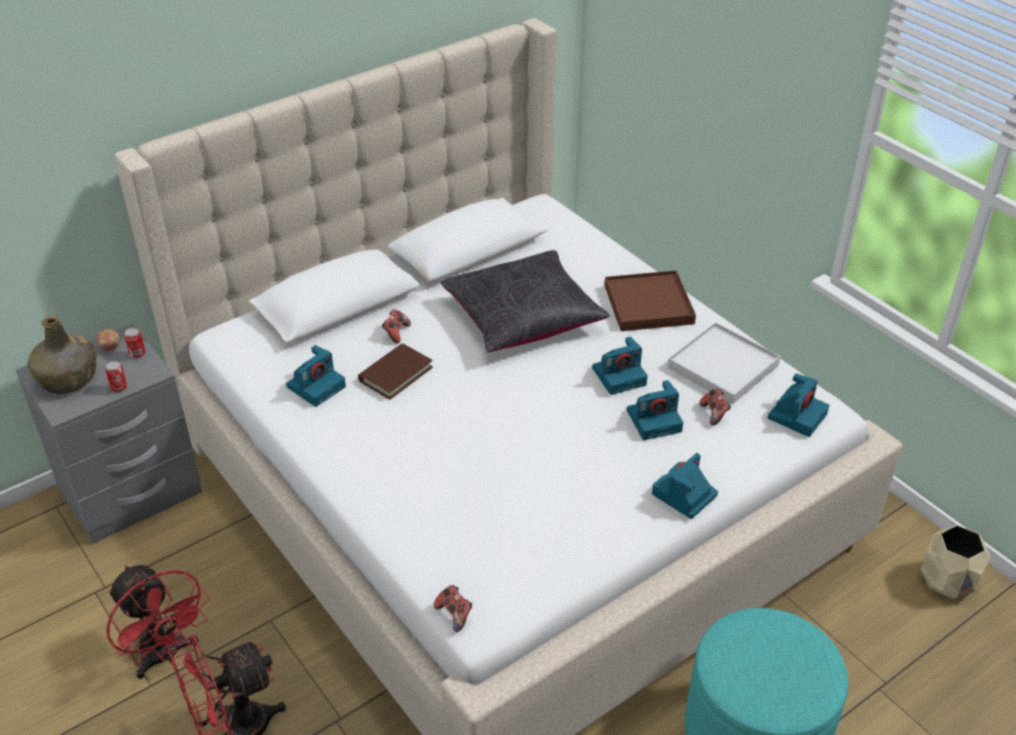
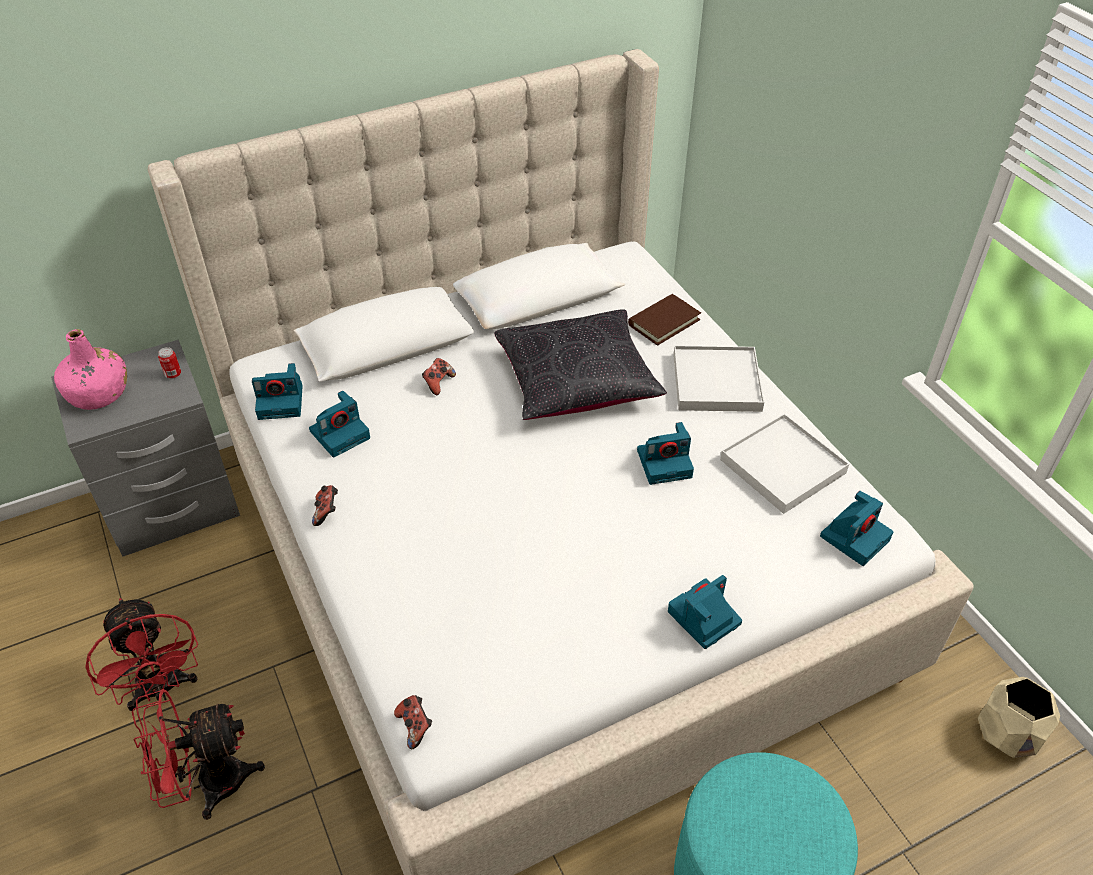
camera: 10 degrees right, 5 degrees up
(69, 379) = (99, 393): green bottle -> pink bottle
(110, 347) = (149, 364): apple -> none
(119, 388) = (145, 410): can -> none
(395, 374) = (425, 430): brown book -> brown book (664, 322)
(649, 305) = (717, 382): brown tray -> white tray
(655, 420) = (692, 521): camera -> camera (282, 401)
(714, 414) = (760, 522): game controller -> game controller (327, 512)

